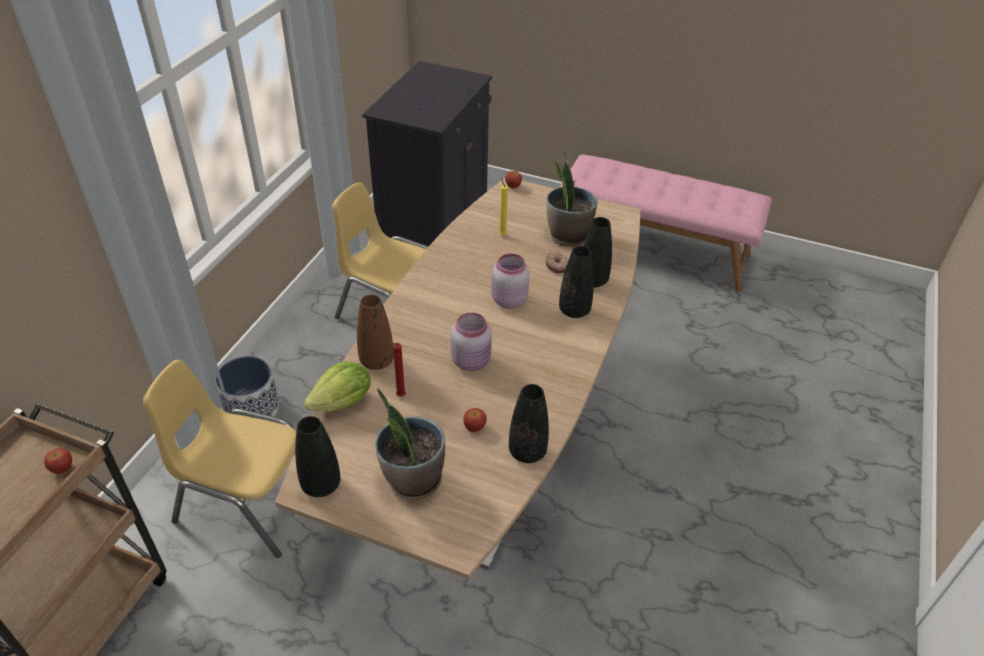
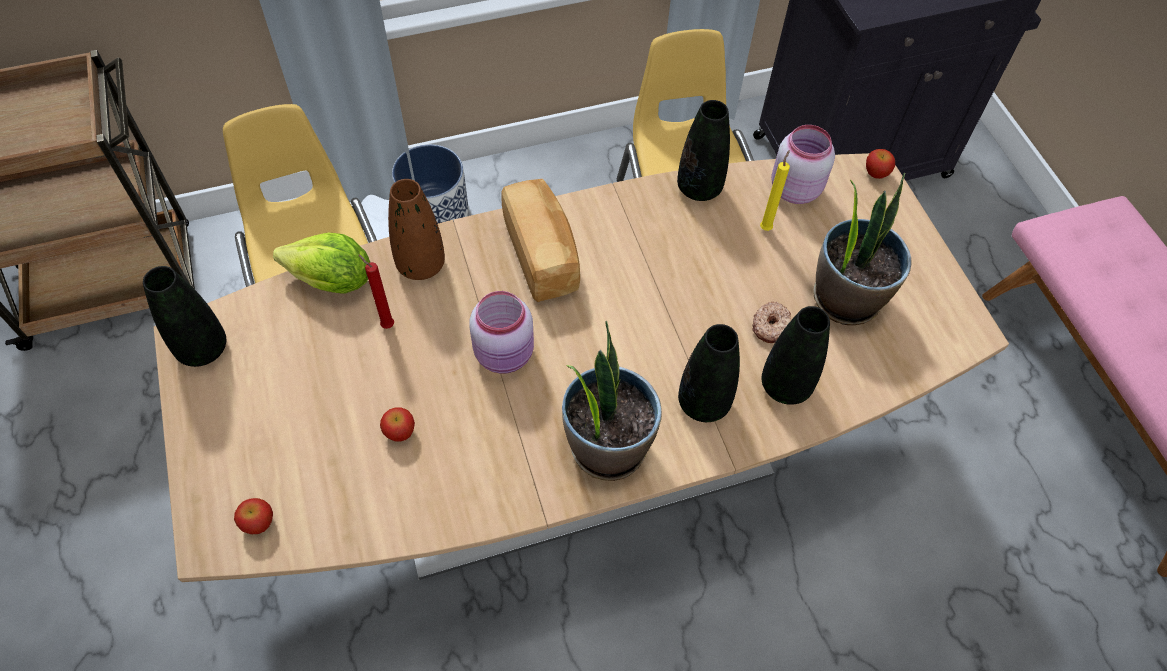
camera: 50 degrees right, 15 degrees up
(62, 468) = (65, 138): apple -> apple (259, 523)
(412, 479) = (273, 427): potted plant -> potted plant (607, 446)
(426, 313) = (543, 254): none -> bread
(508, 300) = (649, 318): pink jar -> pink jar (794, 188)
(527, 452) = (405, 515): black vase -> black vase (699, 188)

